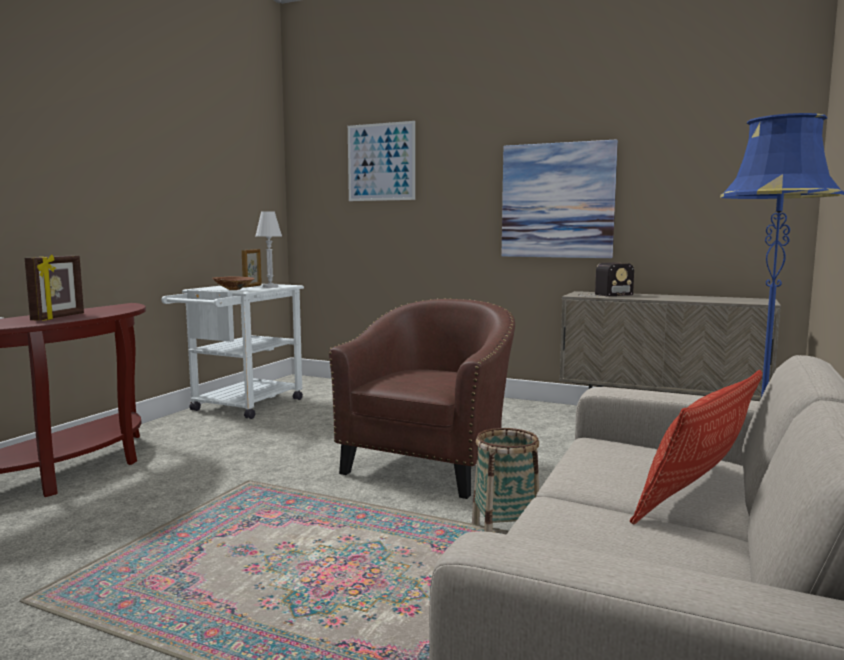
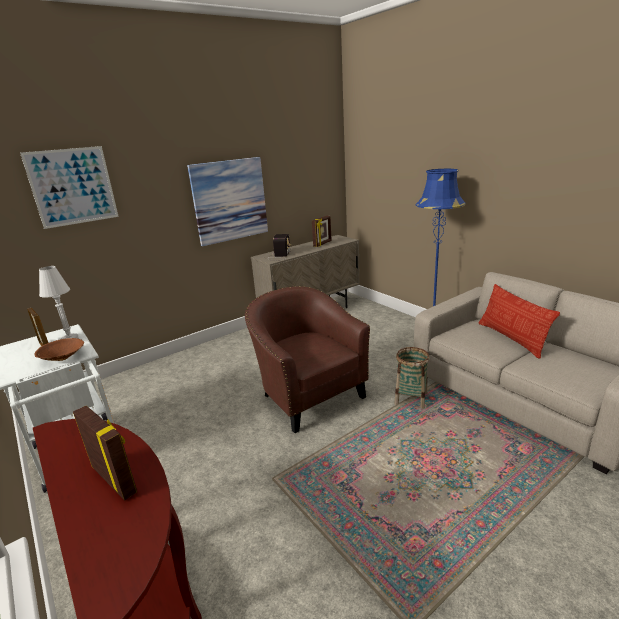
camera: 60 degrees left, 15 degrees up
(705, 298) = (322, 244): none -> picture frame

